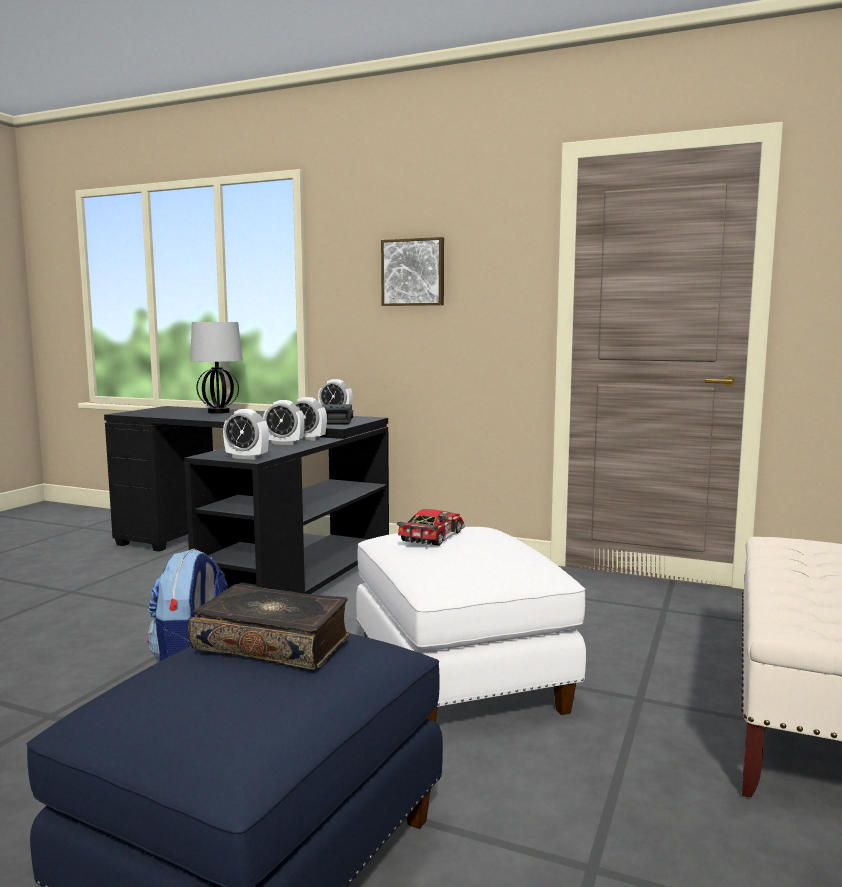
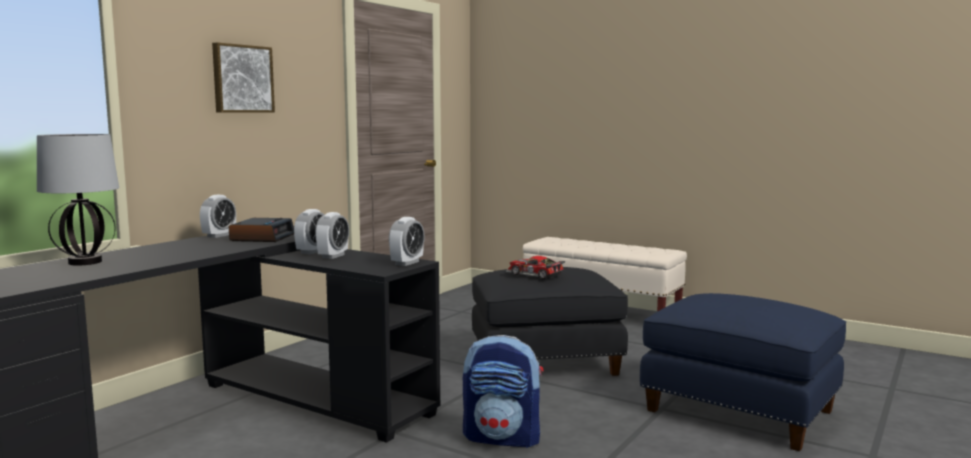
camera: 80 degrees left, 0 degrees up
(273, 643) = (722, 300): book -> none
(462, 680) = (545, 362): white ottoman -> black ottoman

